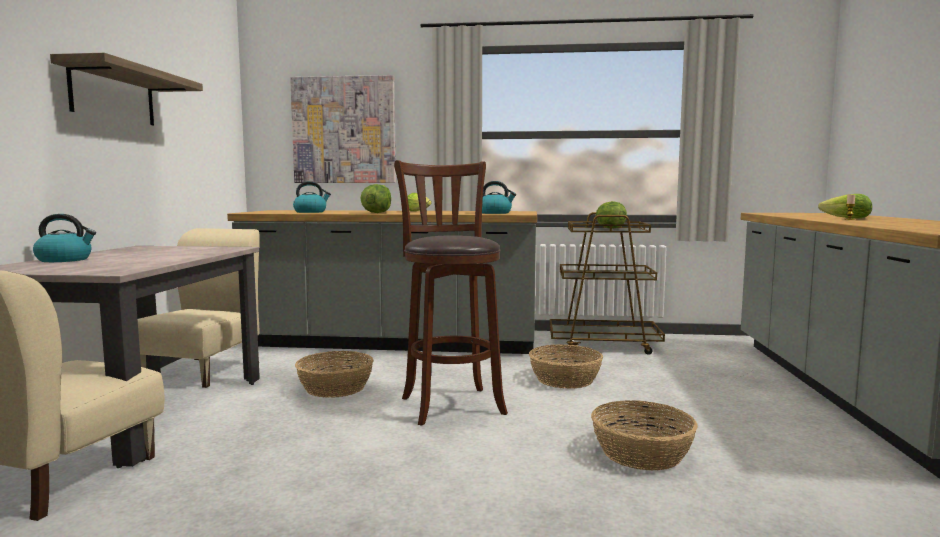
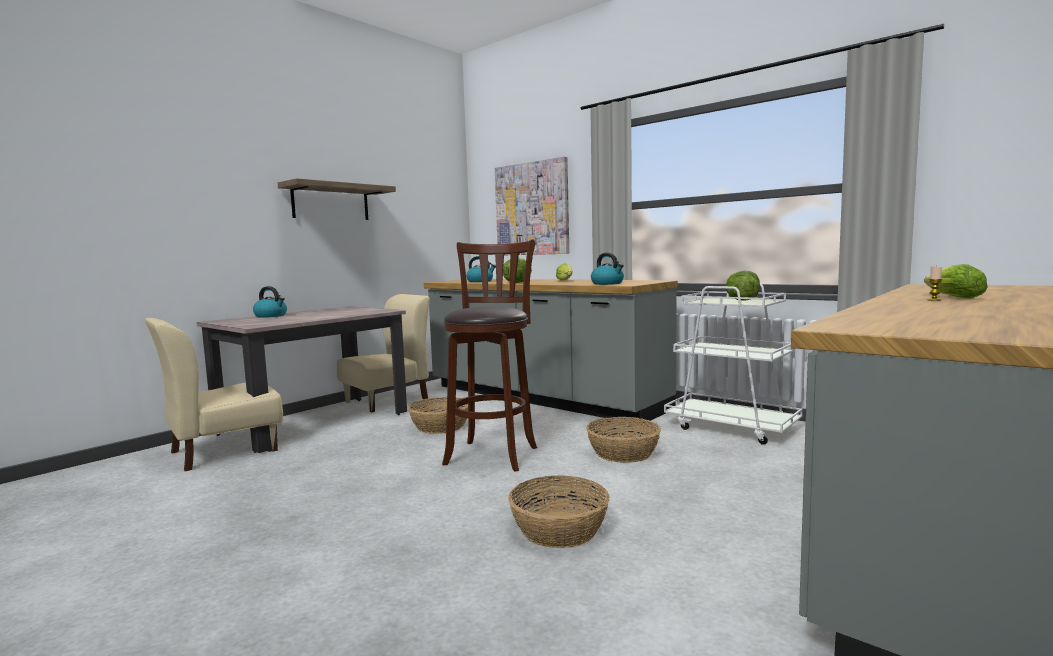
camera: 35 degrees right, 0 degrees up
(604, 345) = (731, 427): brown cart -> white cart

